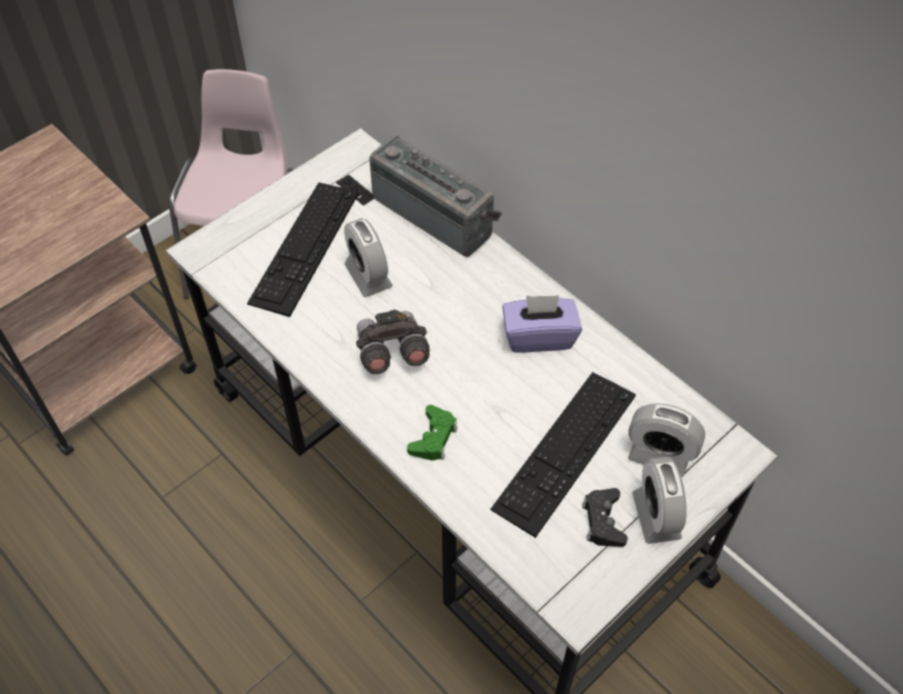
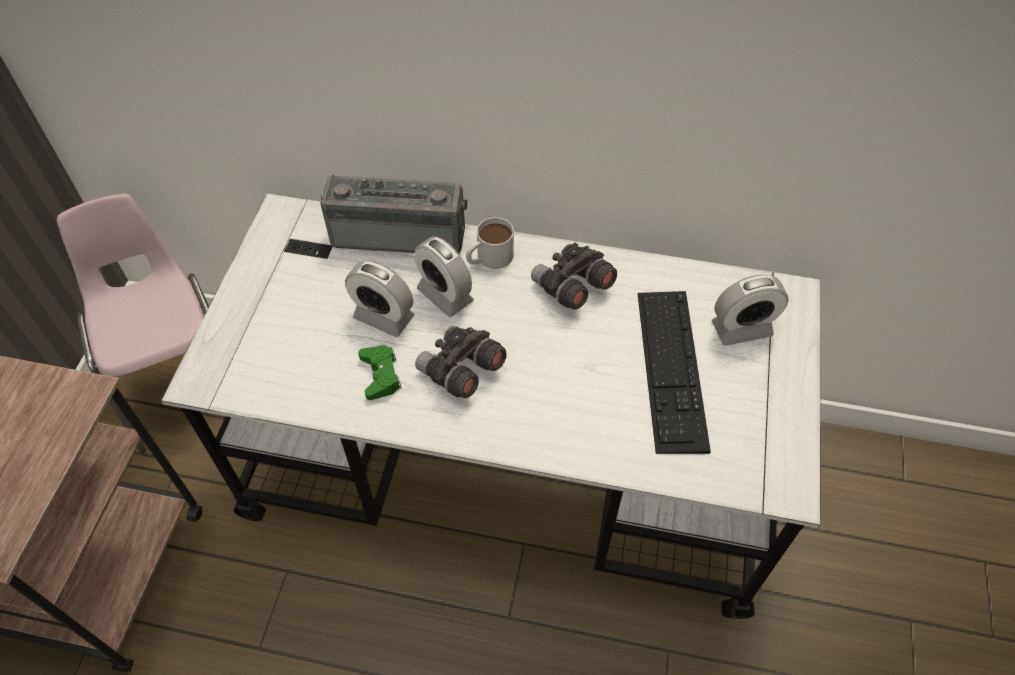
camera: 35 degrees left, 0 degrees up
(304, 247) = (302, 323): keyboard -> none
(433, 438) = (559, 422): green game controller -> green game controller (380, 375)
(491, 273) = (489, 258): none -> white mug
(539, 336) = (571, 288): purple tissue box -> grey binoculars
(603, 521) = (747, 406): black game controller -> none
(656, 516) = (780, 377): alarm clock -> alarm clock (445, 295)

